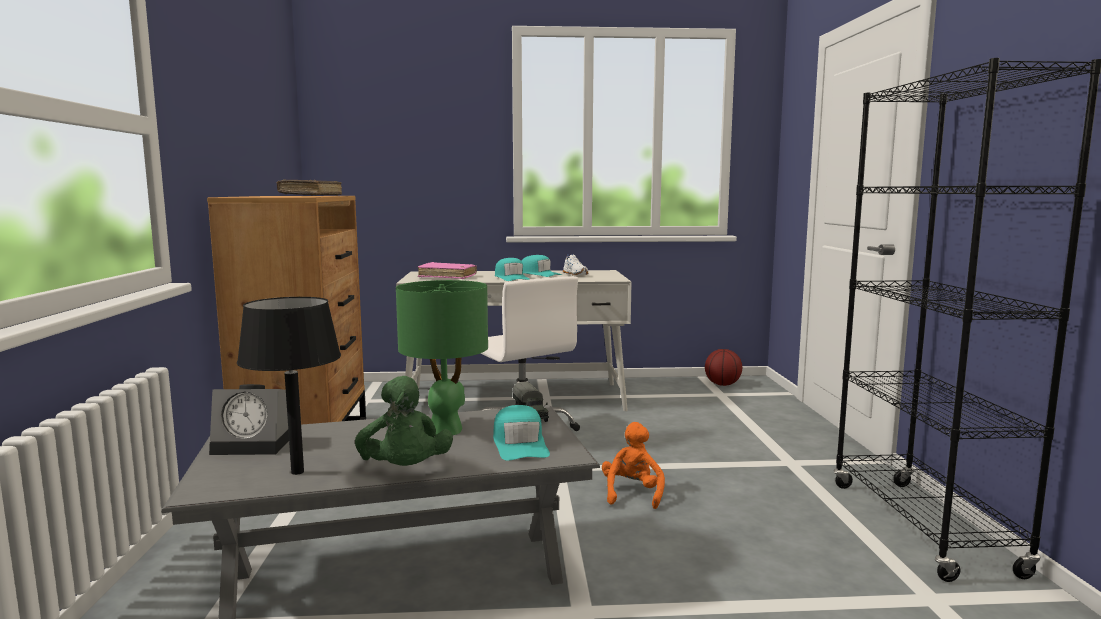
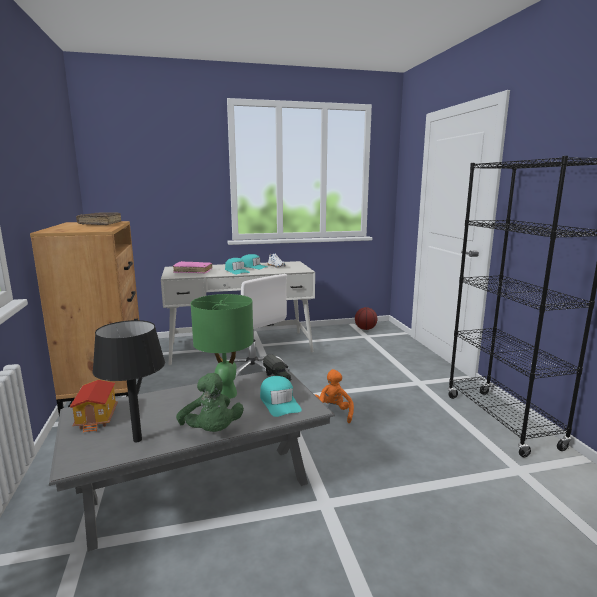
camera: 10 degrees left, 5 degrees up
(255, 445) = (97, 418): alarm clock -> toy house

